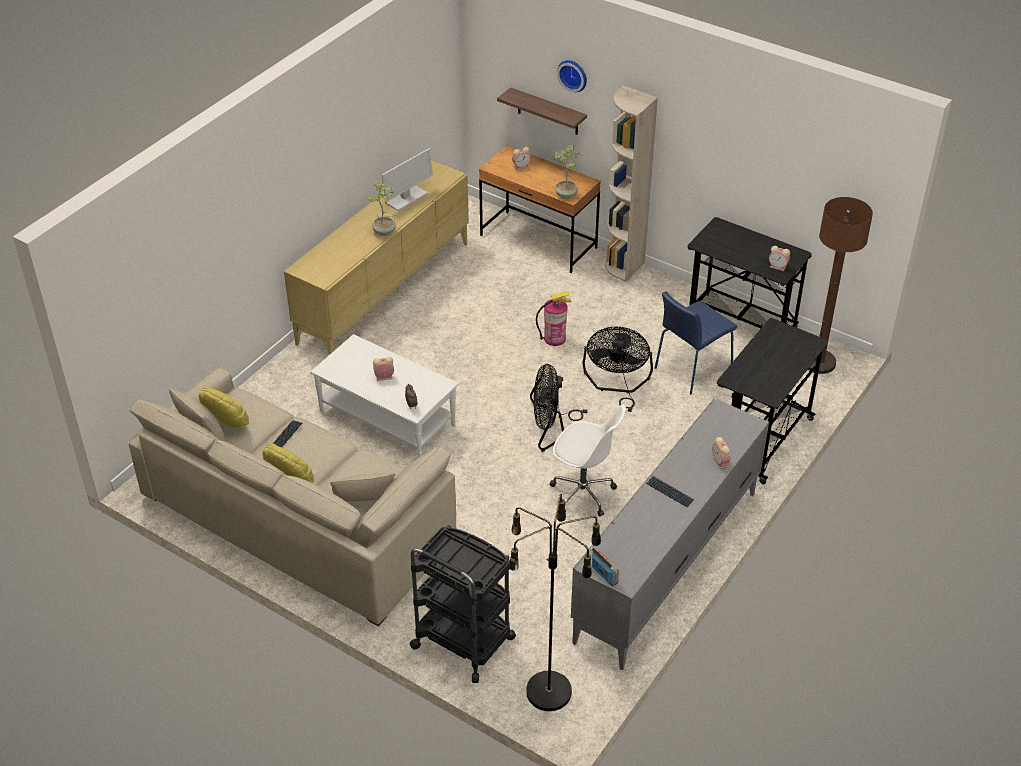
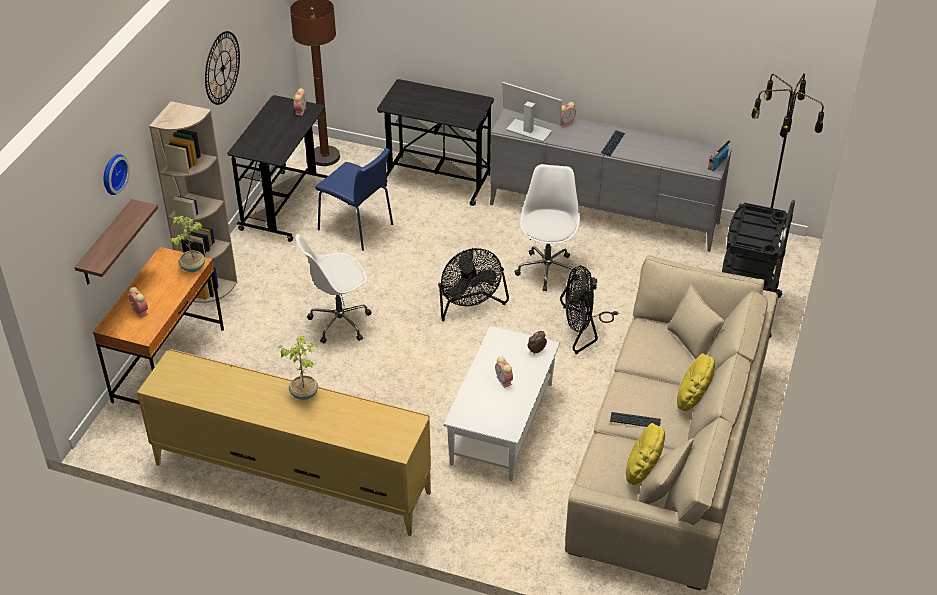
camera: 105 degrees left, 0 degrees up
(406, 198) = (231, 390): monitor -> monitor (529, 131)
(554, 338) = (338, 323): fire extinguisher -> white office chair
(618, 385) = (395, 270): black fan -> black fan (583, 327)
(748, 152) = (222, 68): none -> wall clock

